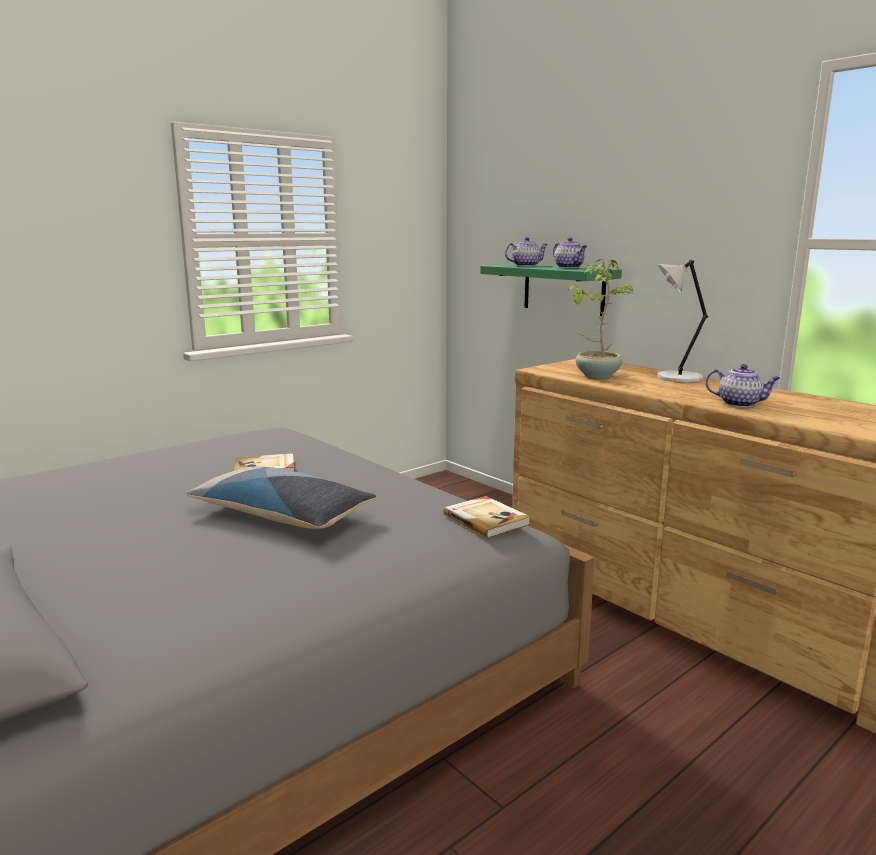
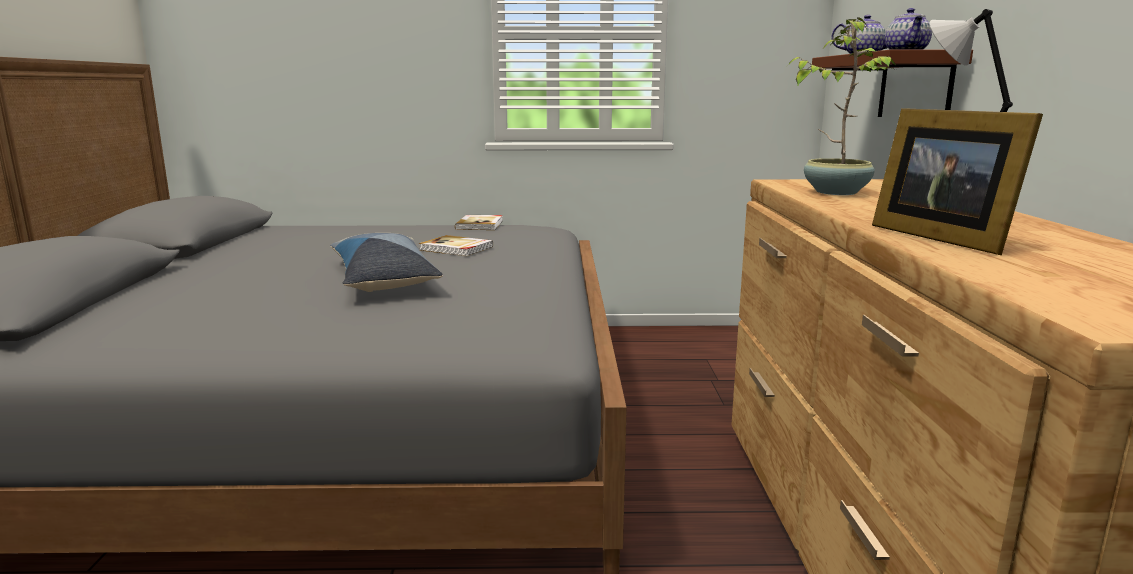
camera: 40 degrees right, 0 degrees up
(486, 519) = (527, 325): book -> book (480, 225)
(563, 289) = (914, 87): green shelf -> brown shelf
(740, 404) = (940, 237): teapot -> picture frame

